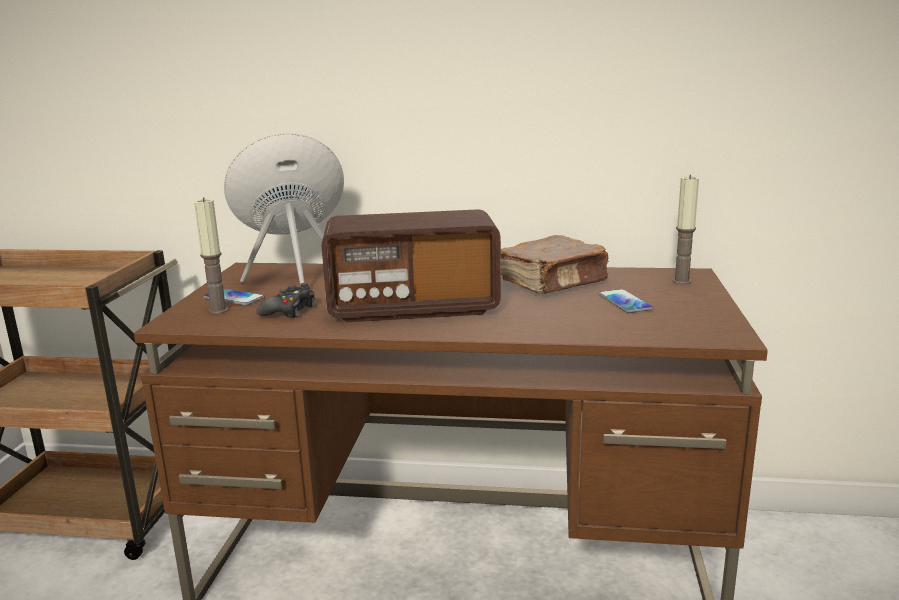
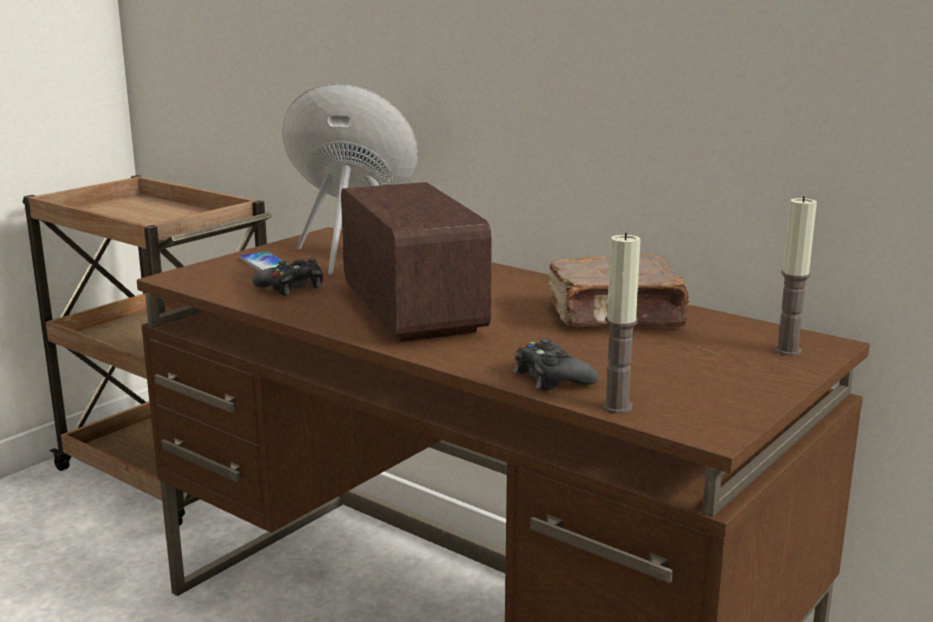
camera: 30 degrees right, 0 degrees up
(218, 310) = (233, 273): candle -> candle (617, 407)
(413, 307) = (411, 310): radio -> radio turned 135 degrees counterclockwise
(586, 329) = (552, 377): none -> black game controller
(624, 302) = (659, 358): phone -> none

